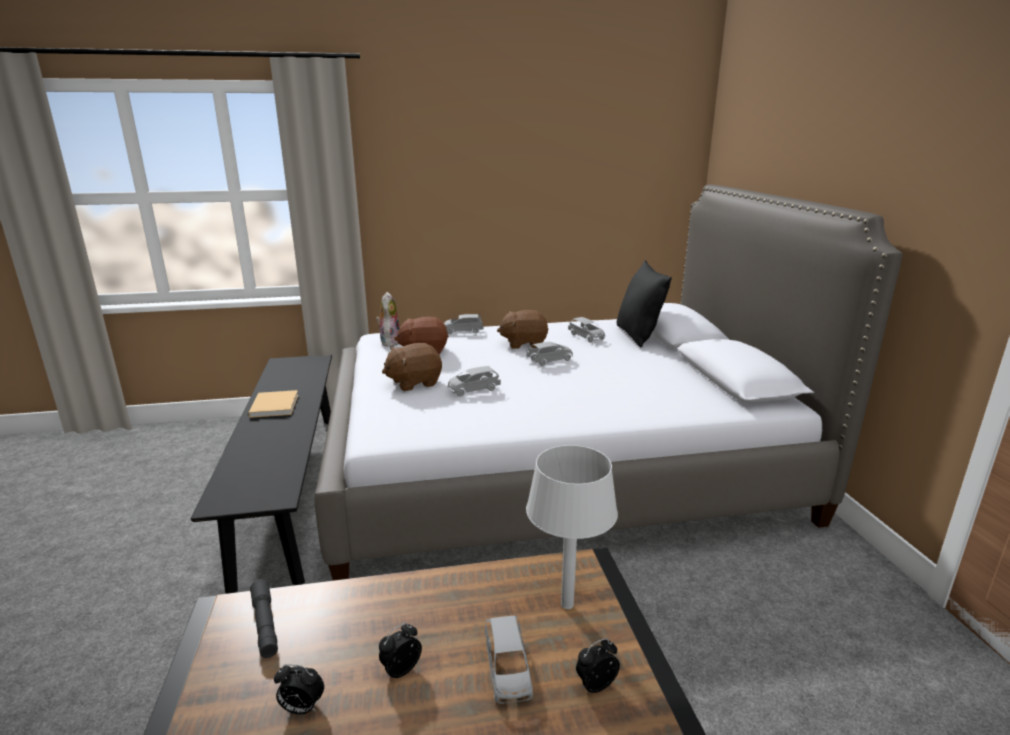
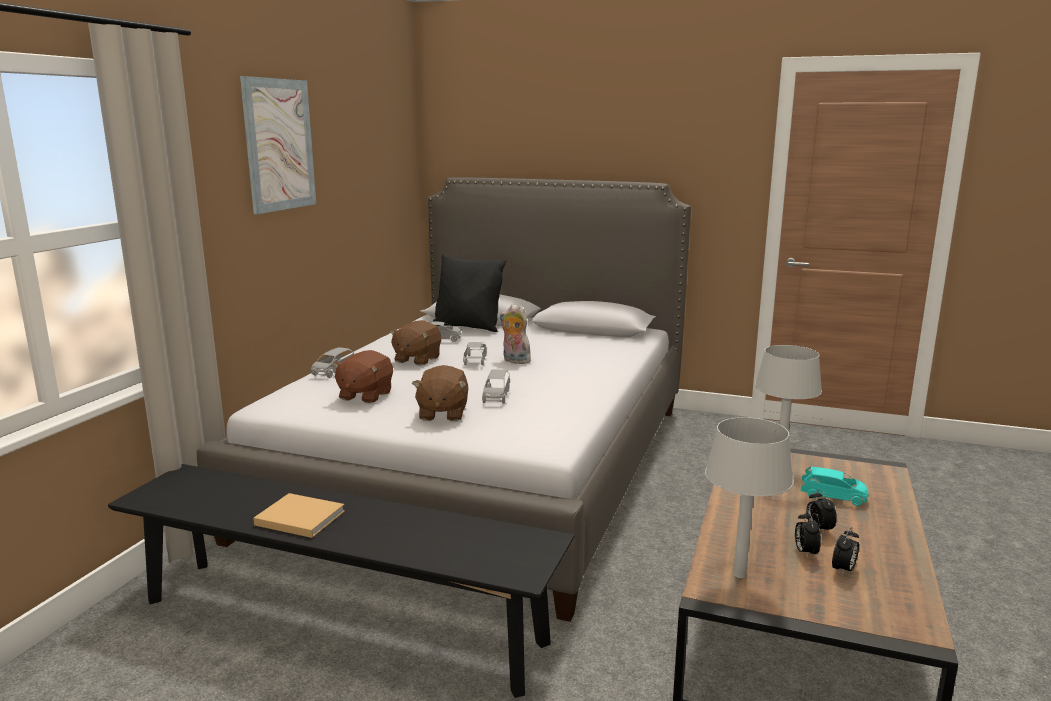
camera: 60 degrees left, 5 degrees down
(265, 624) = (740, 575): grey flashlight -> grey table lamp
(389, 342) = (299, 404): plush toy -> plush toy (514, 361)
(478, 142) = (279, 145): none -> picture
(507, 670) = (833, 496): grey toy car -> turquoise toy car
(595, 684) = (855, 476): alarm clock -> alarm clock (805, 552)

